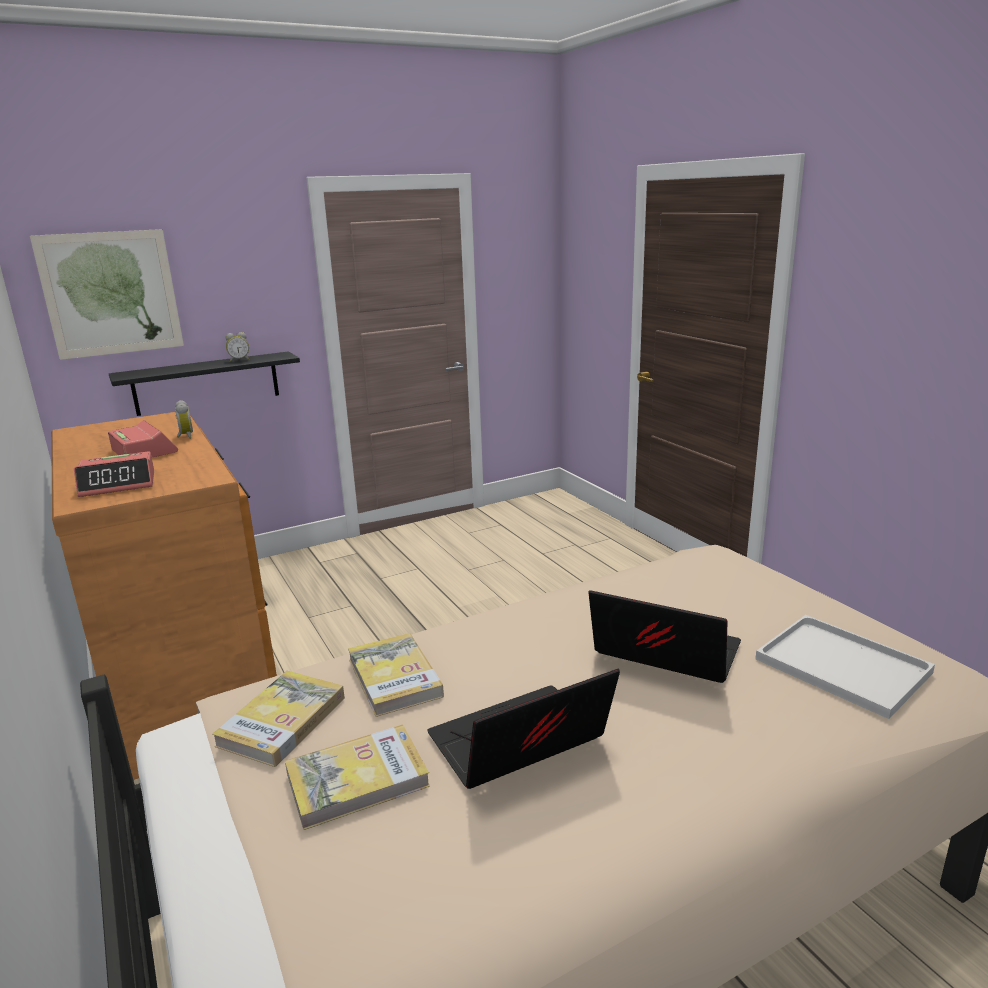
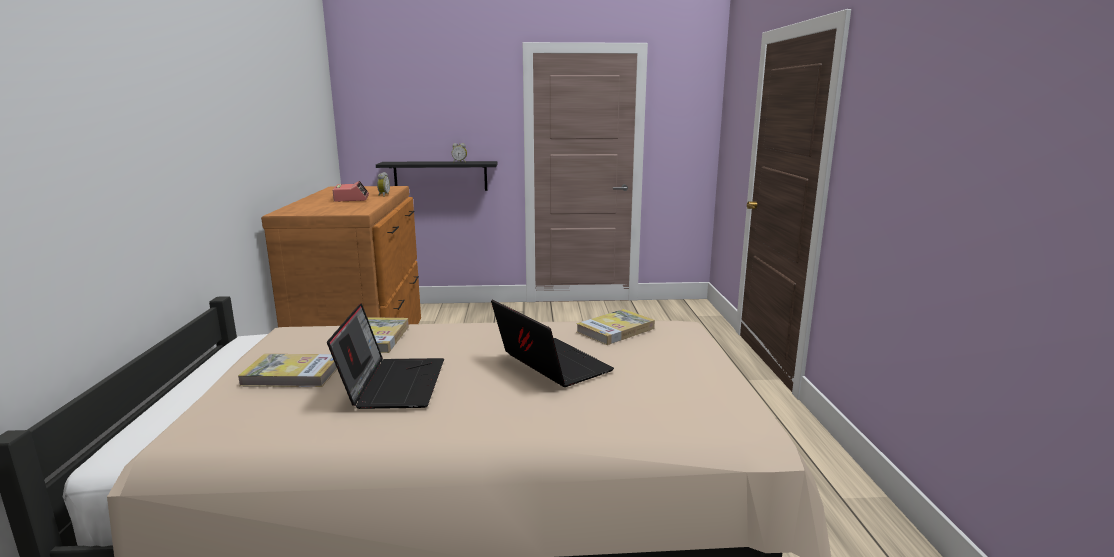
camera: 25 degrees right, 5 degrees down
(111, 294) = (389, 111): picture -> none
(118, 484) = (313, 208): alarm clock -> none
(282, 721) = (295, 342): book -> book (615, 330)
(518, 746) = (393, 383): laptop -> laptop turned 90 degrees clockwise
(838, 665) = (668, 400): white tray -> none

